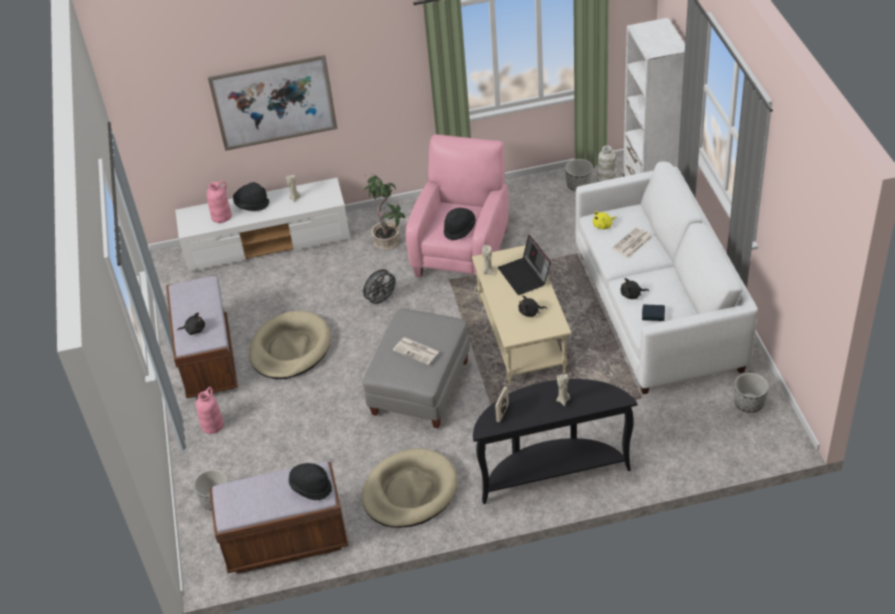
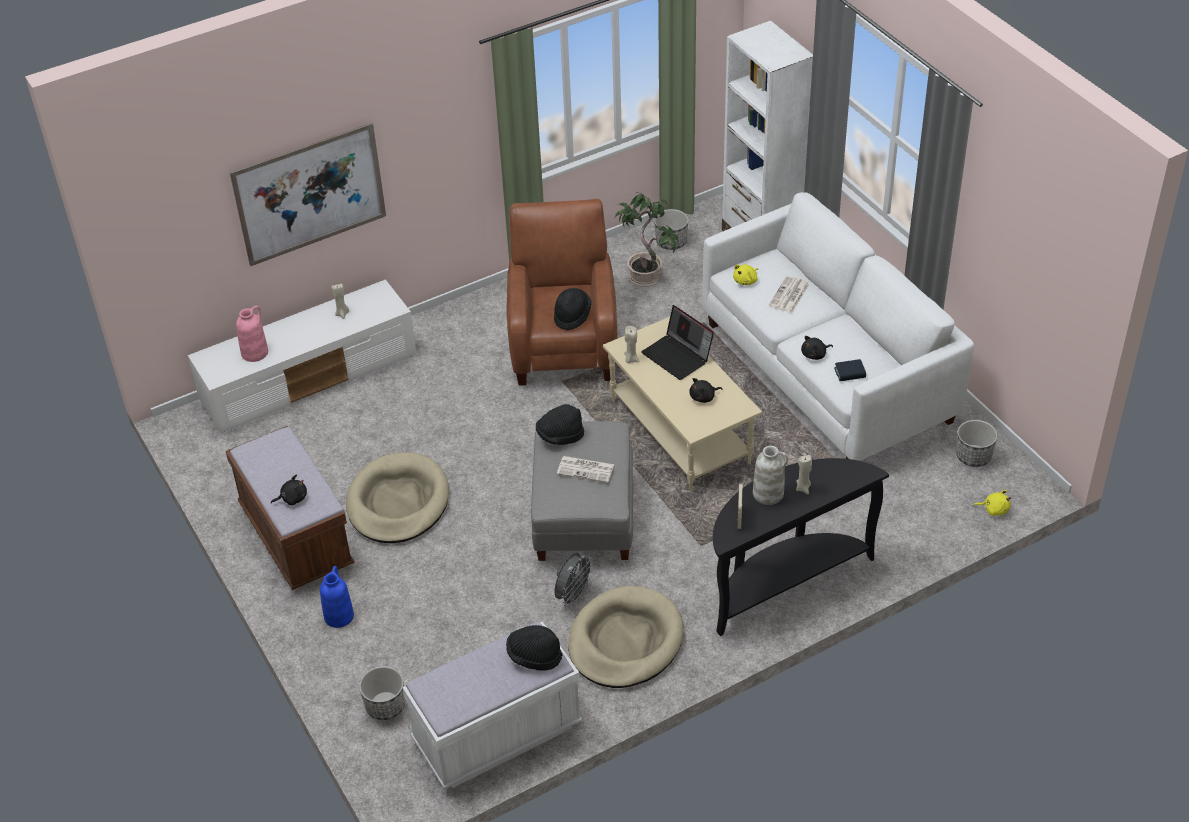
camera: 20 degrees left, 0 degrees up
(212, 425) = (338, 616): pink vase -> blue vase
(252, 205) = (289, 332): black hat -> black hat (560, 436)
(285, 541) = (497, 735): brown bench -> white bench
(381, 300) = (489, 422): grey fan -> grey fan (573, 596)
(388, 241) = (465, 349): potted plant -> potted plant (646, 276)
(463, 250) = (564, 343): pink armchair -> brown armchair
(607, 178) = (701, 229): white vase -> white vase (768, 493)
(747, 450) = (994, 509): none -> yellow plush toy

